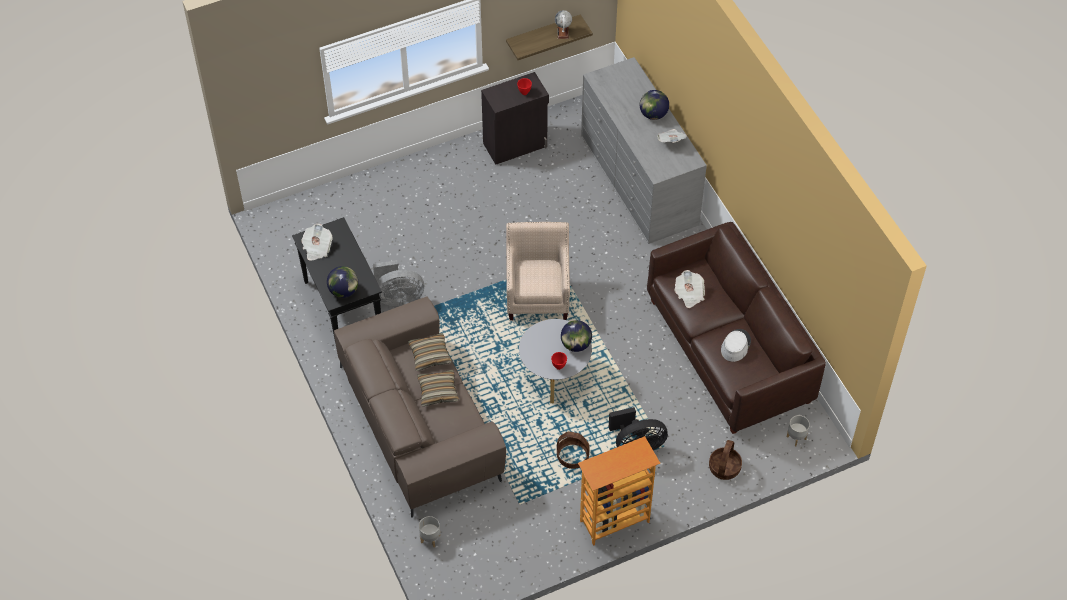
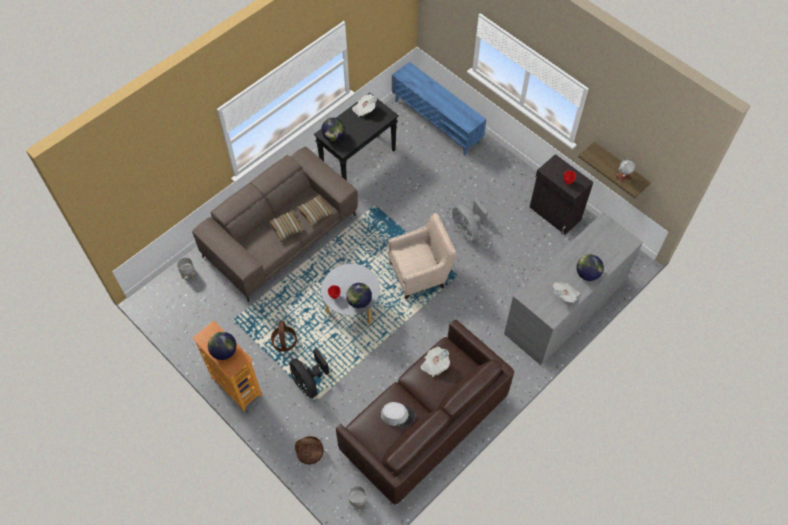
camera: 70 degrees right, 5 degrees up
(325, 210) = (437, 121): none -> blue tv stand
(398, 297) = (381, 188): grey fan -> grey fan (467, 230)
(623, 461) = (224, 351): none -> globe

